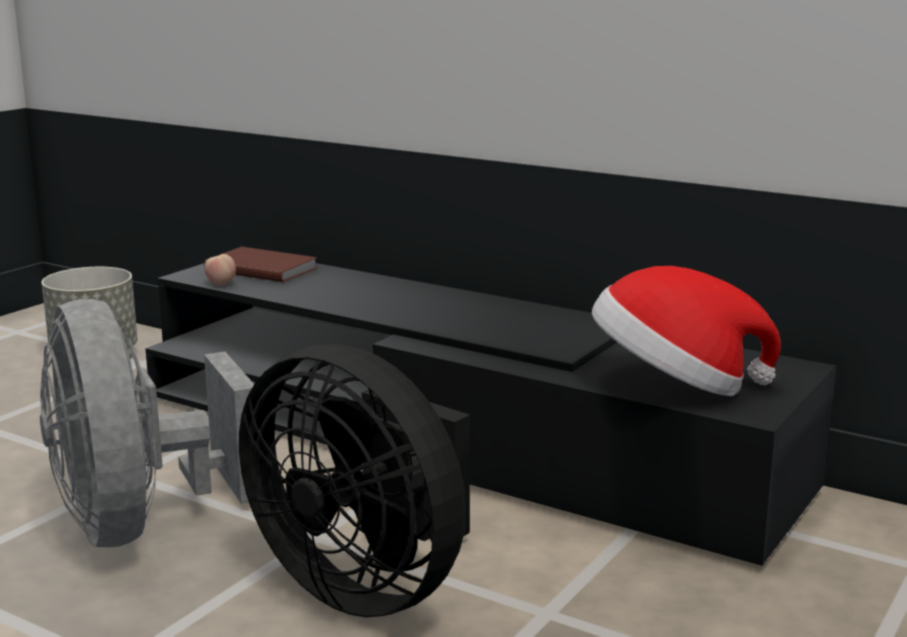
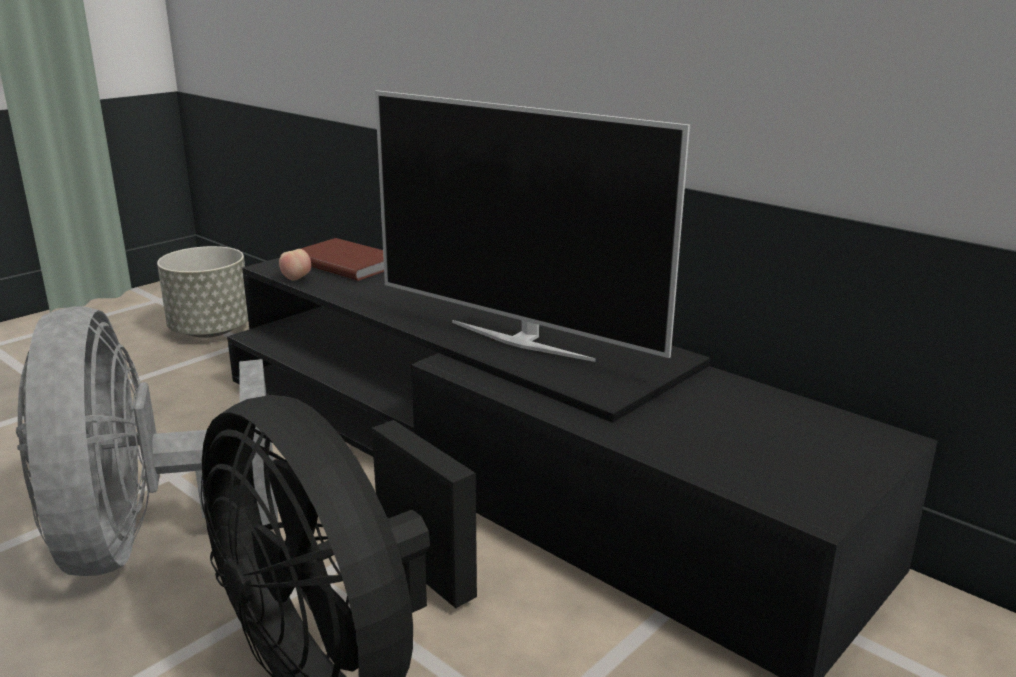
camera: 10 degrees right, 5 degrees up
(467, 318) = (522, 340): none -> television
(674, 385) = (727, 455): hat -> none

